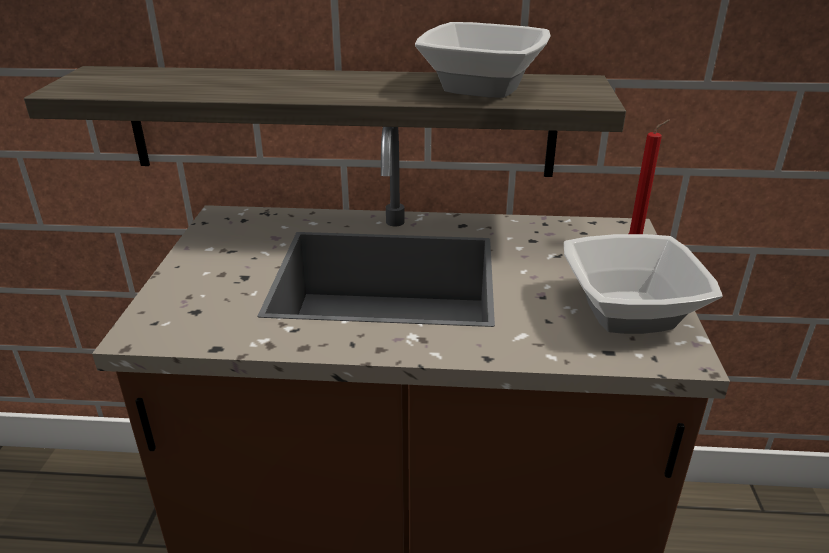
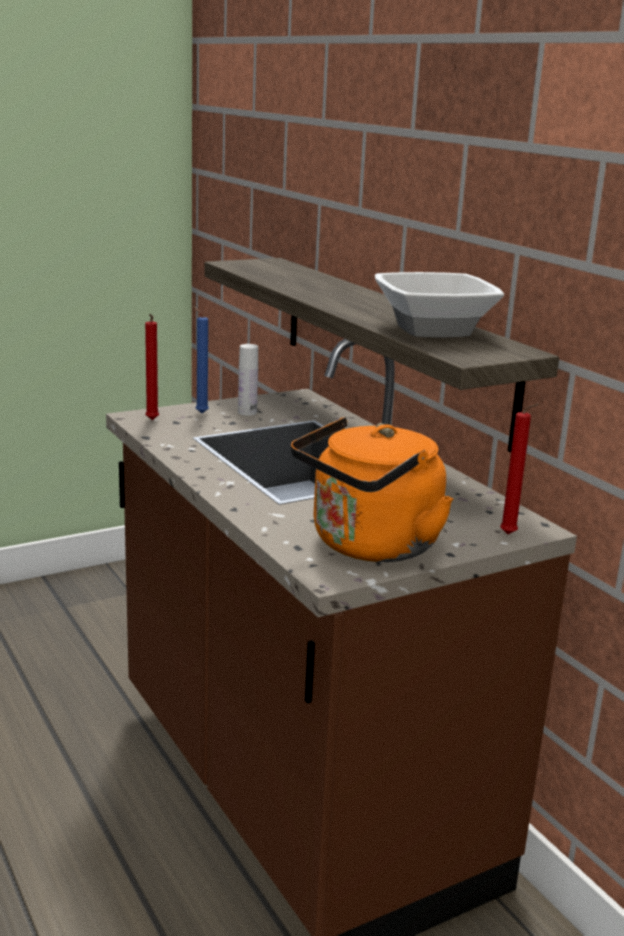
camera: 55 degrees right, 10 degrees down
(168, 327) = (151, 420): none -> red candle
(188, 286) = (200, 412): none -> blue candle
(227, 259) = (247, 412): none -> white bottle
(627, 312) = (369, 546): bowl -> orange kettle

